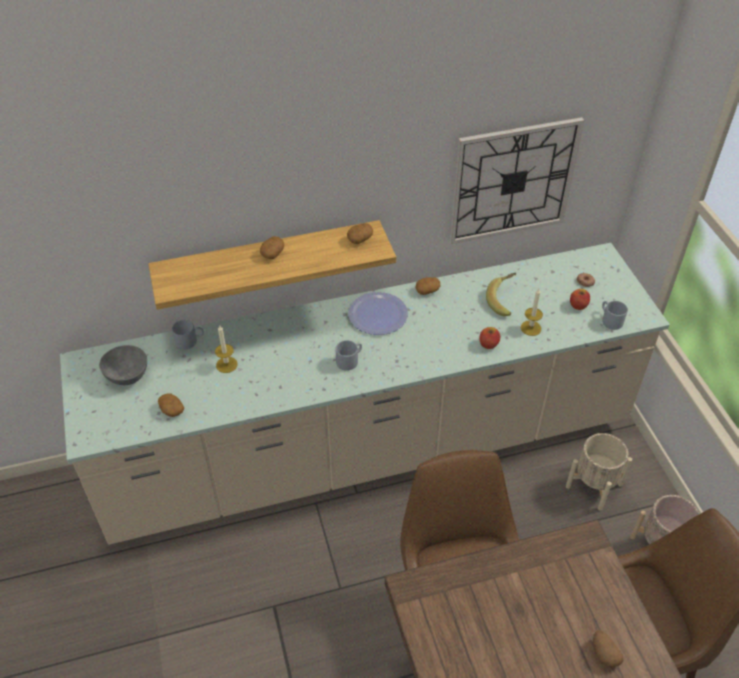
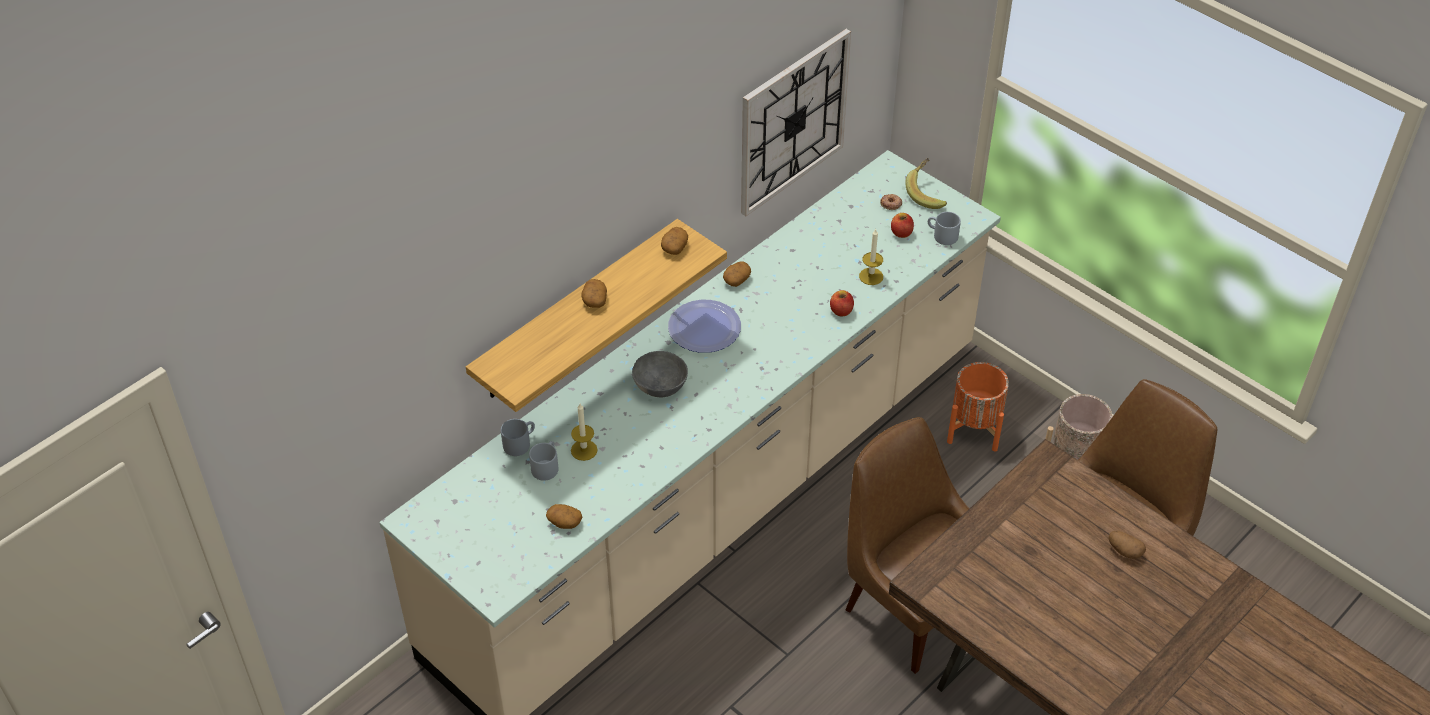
camera: 30 degrees left, 0 degrees up
(127, 375) = (481, 510): grey bowl -> grey bowl (659, 387)
(349, 360) = (712, 388): grey mug -> grey mug (546, 466)
(504, 301) = (825, 258): banana -> banana (927, 193)
(593, 485) = (974, 428): beige planter -> orange planter

